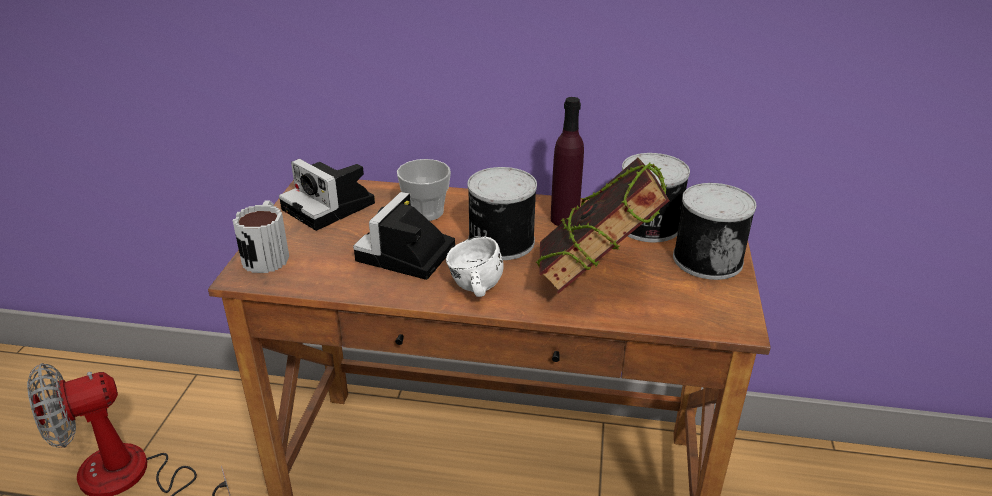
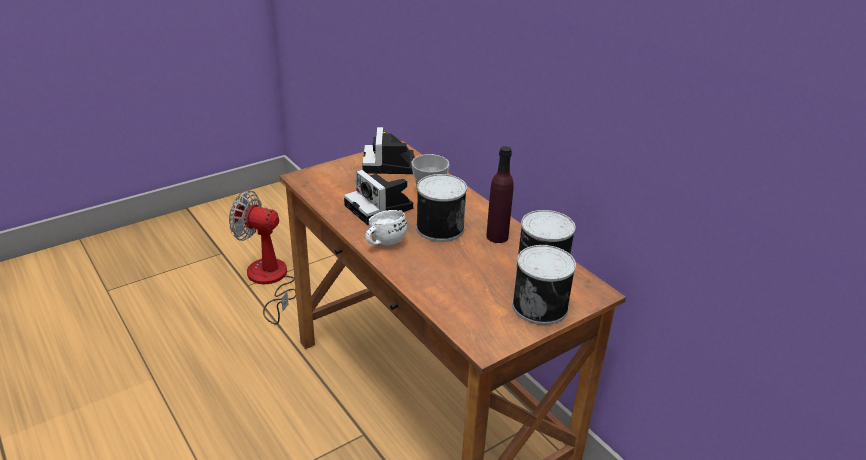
camera: 45 degrees right, 0 degrees up
(268, 254) = (325, 173): mug -> none
(405, 256) = (381, 208): camera -> camera turned 105 degrees counterclockwise
(594, 278) = (453, 274): book -> none

